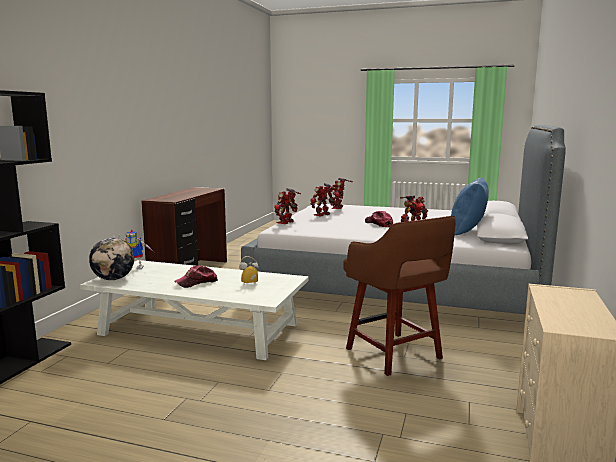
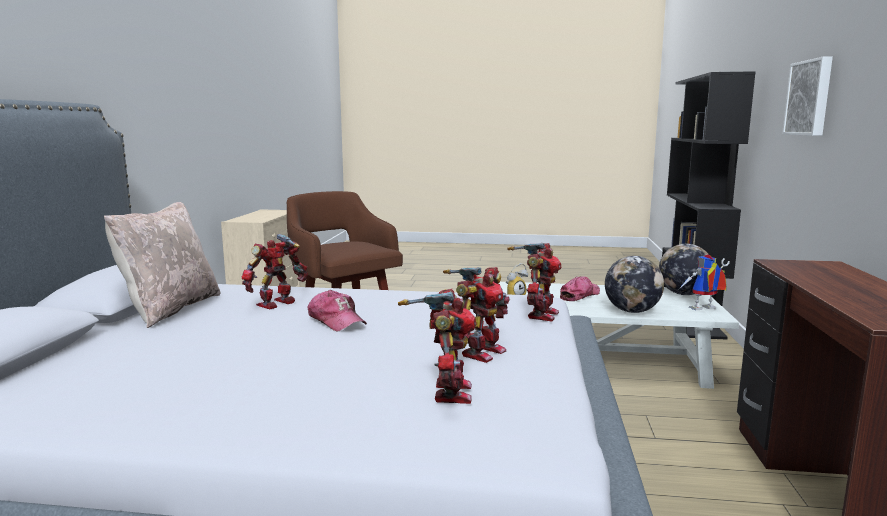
camera: 170 degrees right, 0 degrees up
(84, 121) = (810, 98): none -> picture
(186, 268) = (632, 311): none -> globe
(467, 231) = (169, 309): blue pillow -> beige pillow

